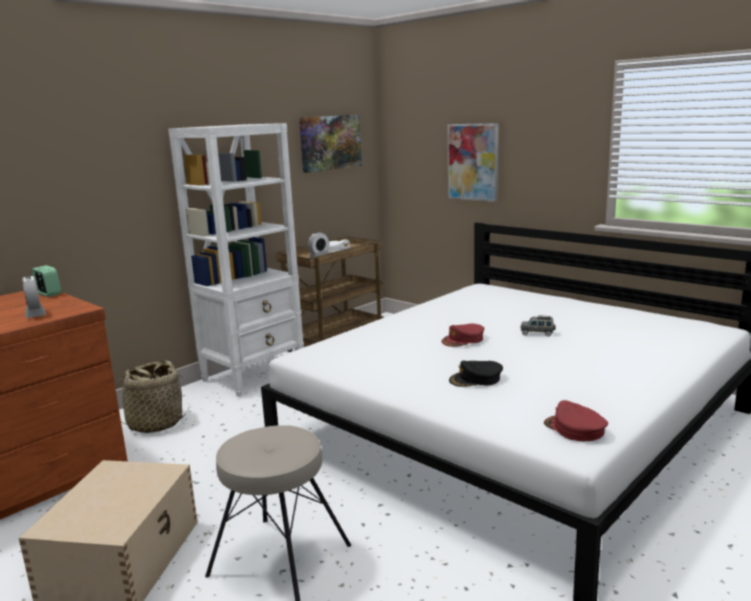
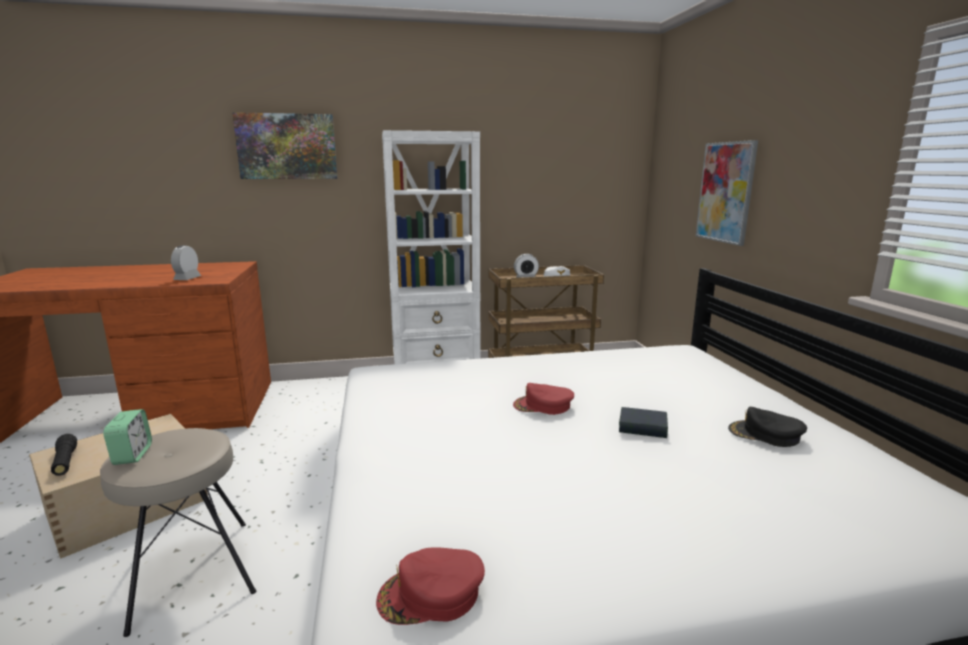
camera: 35 degrees right, 0 degrees up
(49, 294) = (238, 266): alarm clock -> alarm clock (132, 455)
(83, 524) = (65, 462): none -> black flashlight
(155, 423) = (316, 398): basket -> none
(330, 142) = (577, 162): picture -> picture (287, 146)
(476, 379) = (464, 460): black cap -> black cap (765, 434)
(537, 333) = (642, 428): grey toy car -> book
(574, 429) = (431, 594): red cap -> red cap turned 105 degrees counterclockwise

